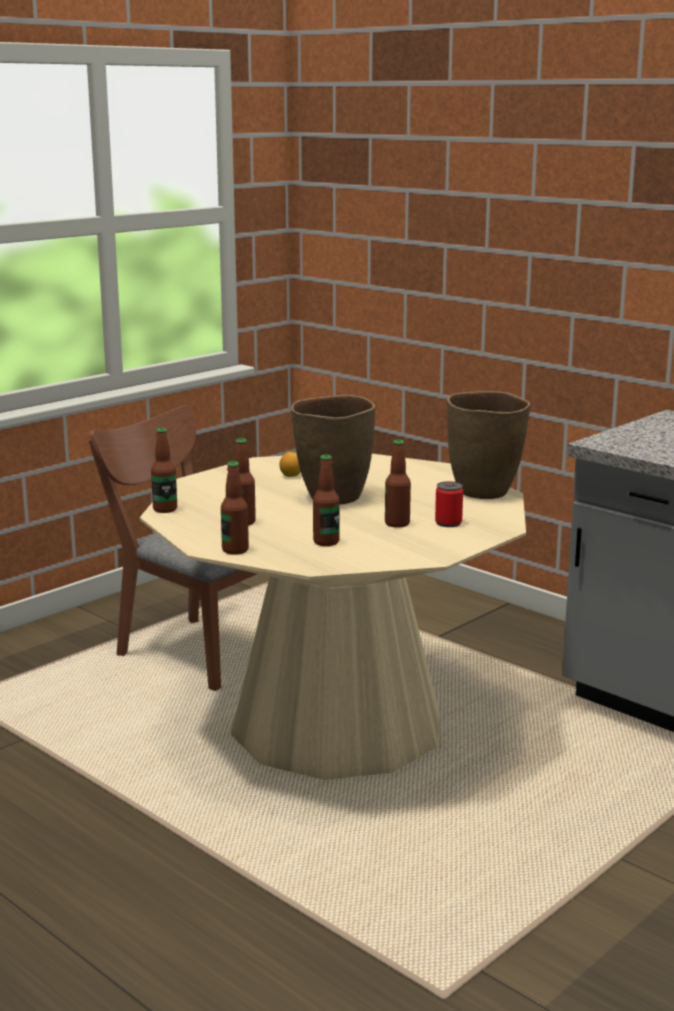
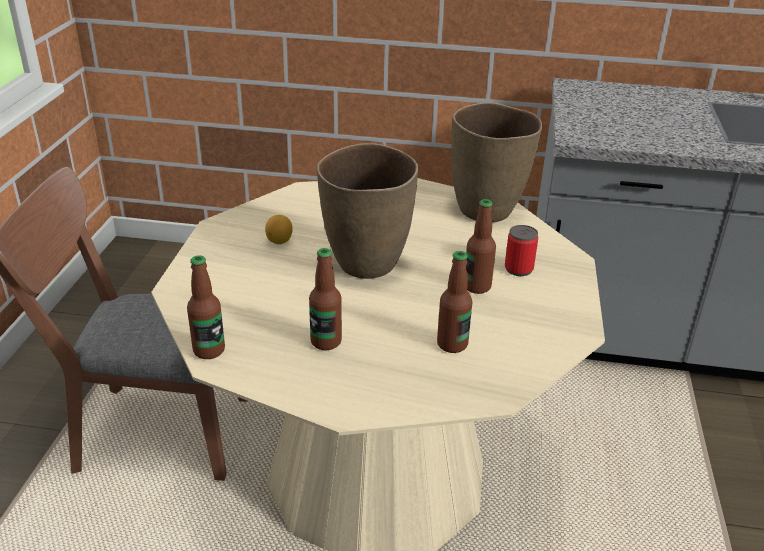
camera: 35 degrees left, 15 degrees up
(235, 550) = (380, 399): bottle -> none

